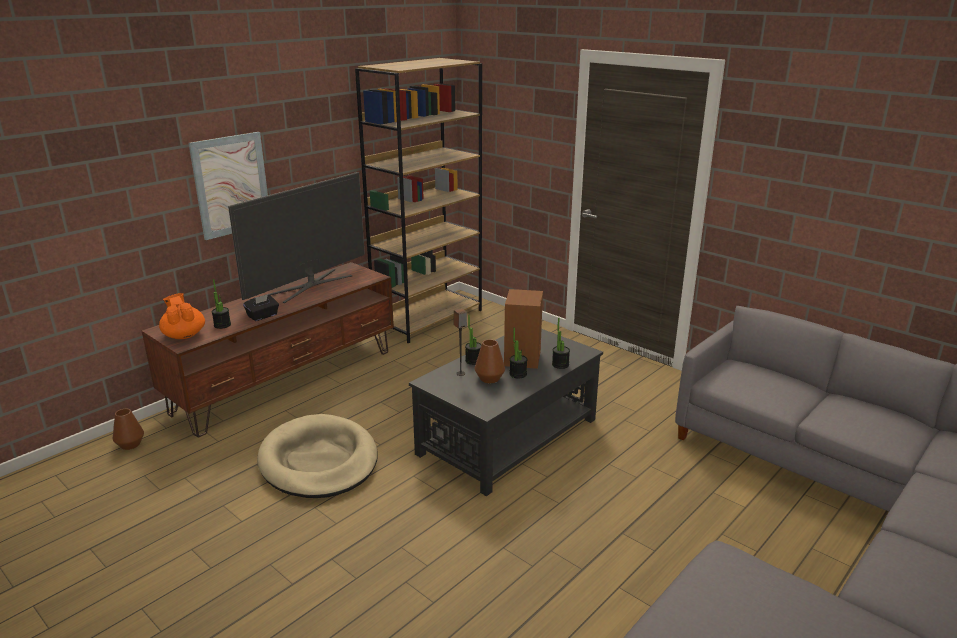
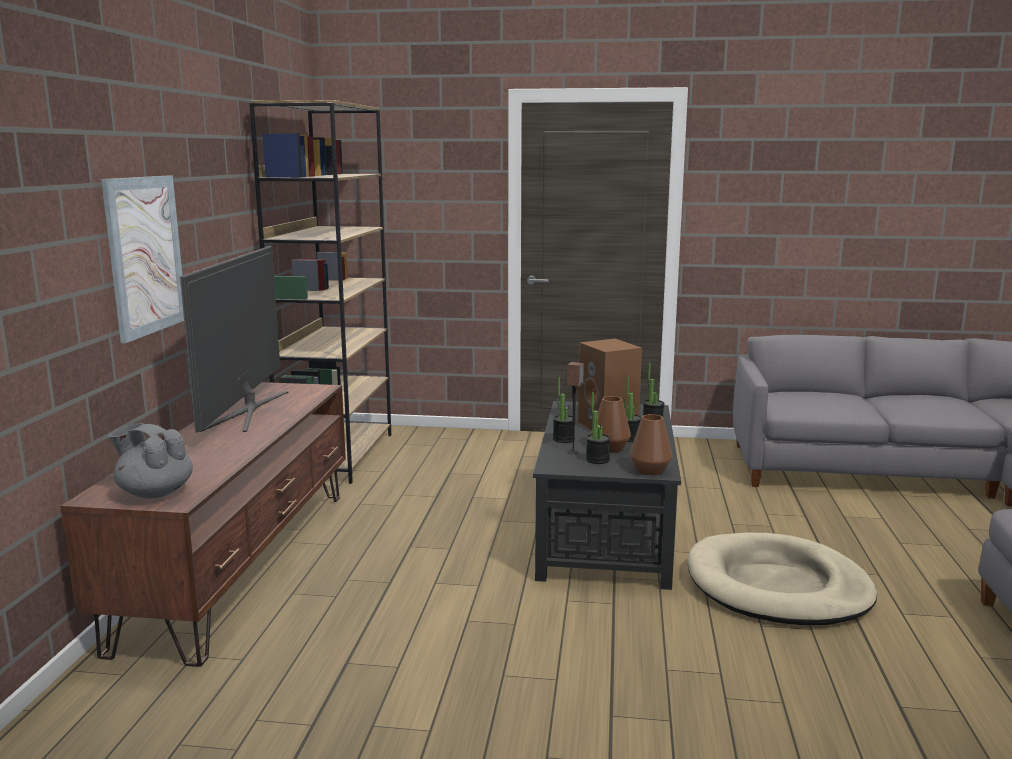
camera: 35 degrees left, 10 degrees down
(130, 444) = (86, 717): brown vase -> brown vase (650, 470)
(184, 335) = (155, 493): orange teapot -> grey teapot
(222, 325) = (197, 470): potted plant -> potted plant (597, 460)
(263, 316) = (242, 449): black tissue box -> none
(319, 461) = (429, 628): beige dog bed -> beige dog bed (777, 587)

